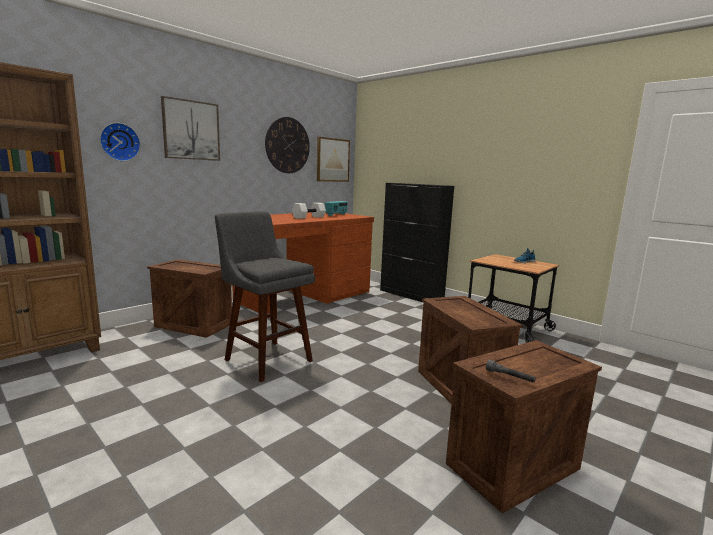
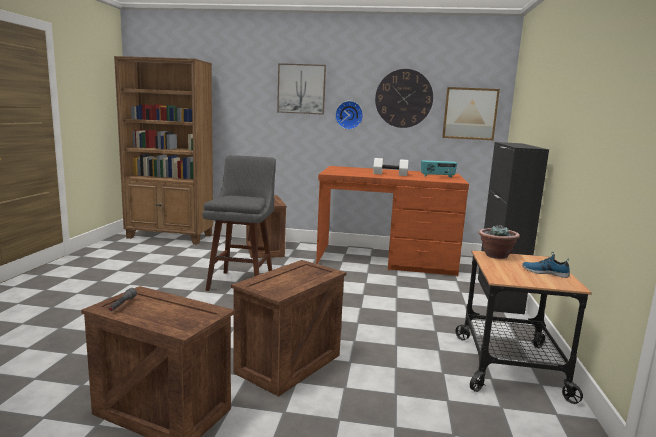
camera: 55 degrees right, 0 degrees up
(119, 142) = (246, 101): wall clock -> wall clock (349, 115)
(486, 260) = (495, 255): none -> potted plant

